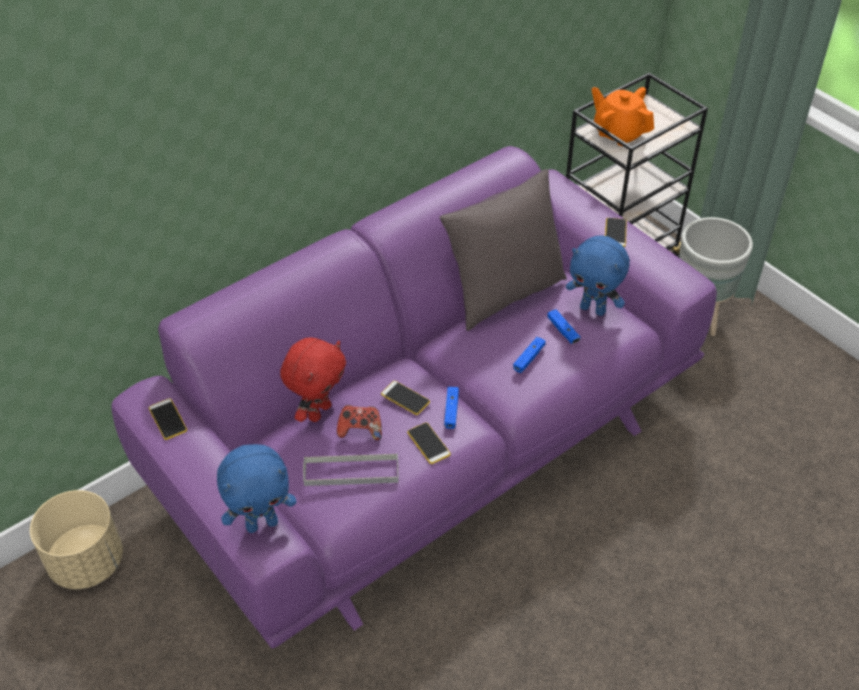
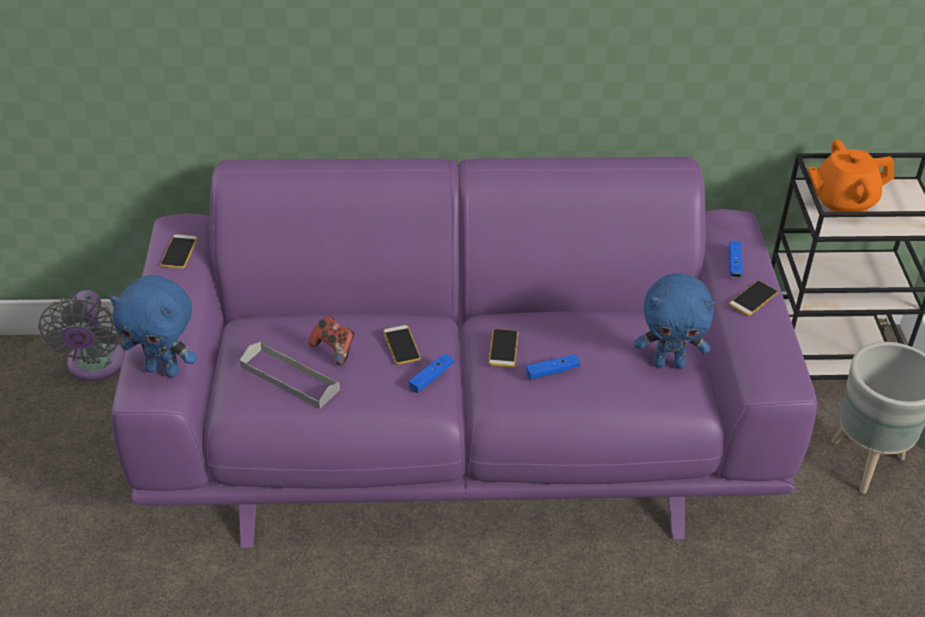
camera: 35 degrees right, 5 degrees down
(87, 562) = (95, 366): beige planter -> grey fan
(318, 411) = (322, 318): red plush toy -> none
(428, 443) = (380, 392): phone -> phone (503, 348)
(503, 294) = (596, 307): grey pillow -> none
(563, 330) = (613, 365): blue game controller -> blue game controller (734, 264)
(593, 309) = (669, 363): blue plush toy -> blue plush toy turned 60 degrees counterclockwise
(619, 133) = (842, 201): orange teapot -> orange teapot turned 90 degrees counterclockwise

